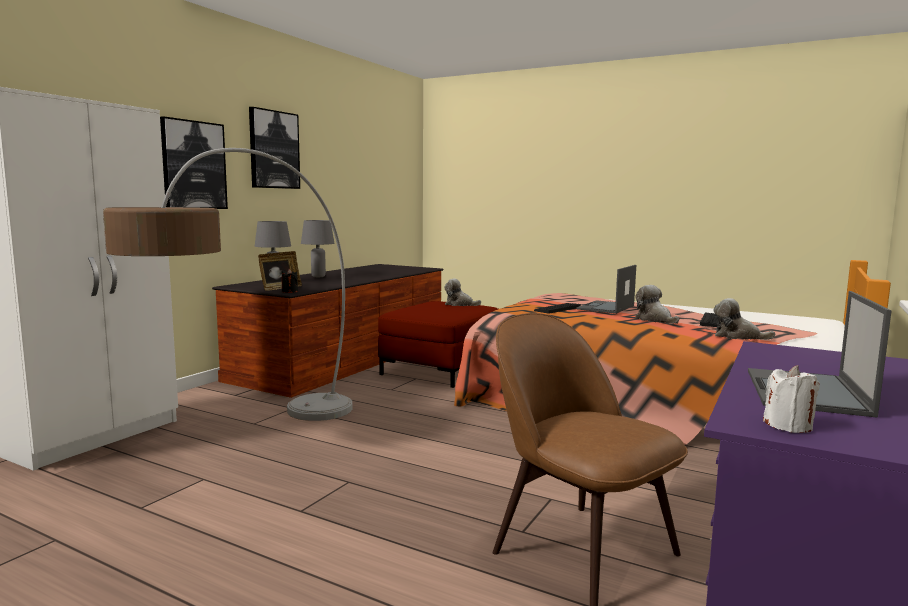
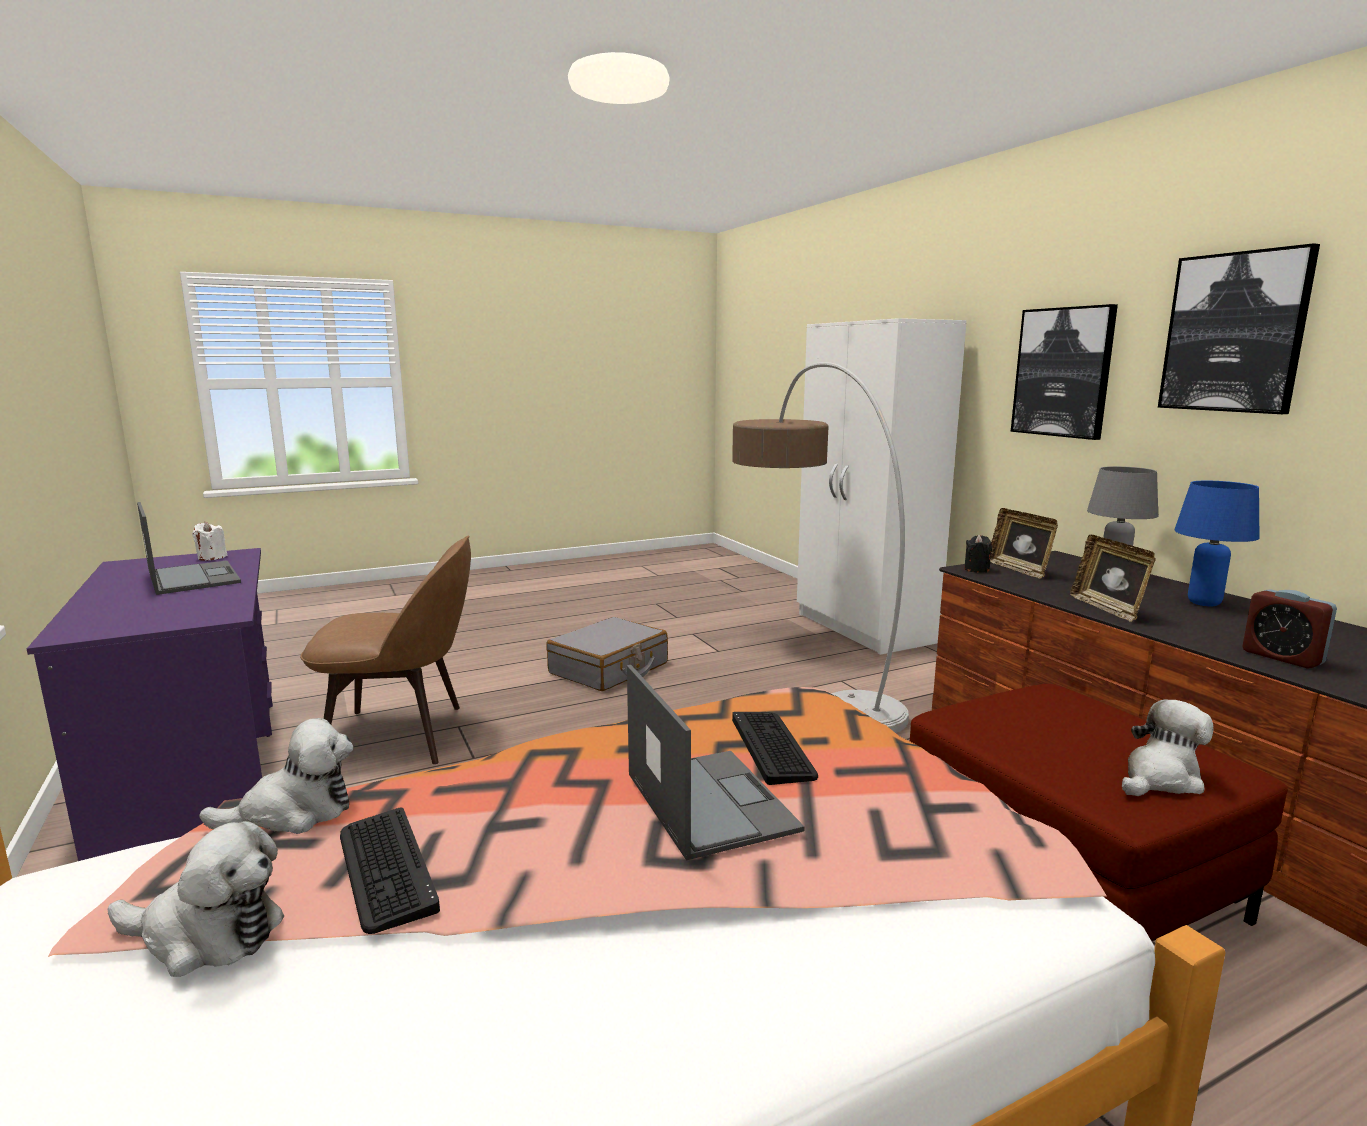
camera: 125 degrees right, 5 degrees up
(305, 514) = (609, 669): none -> grey suitcase
(318, 276) = (1203, 603): grey table lamp -> blue table lamp
(347, 281) = (1108, 608): none -> picture frame
(387, 274) = (1282, 657): none -> alarm clock
(655, 320) = (518, 788): plush toy -> plush toy (206, 935)

